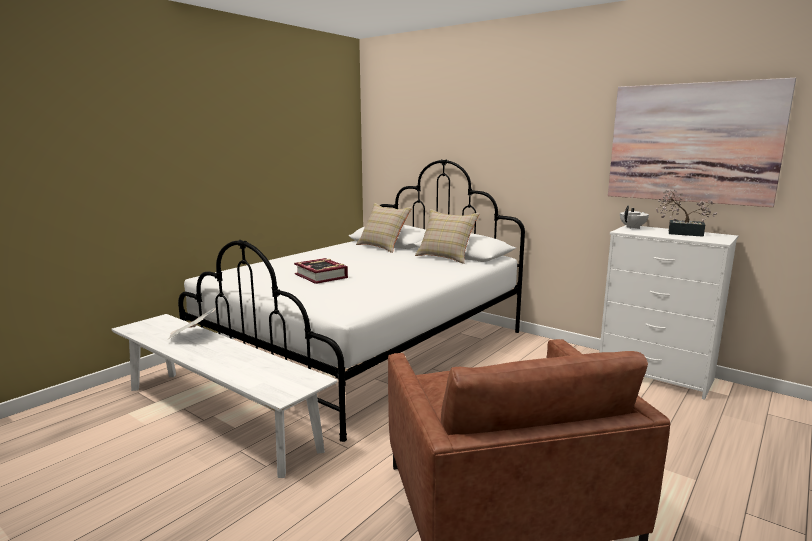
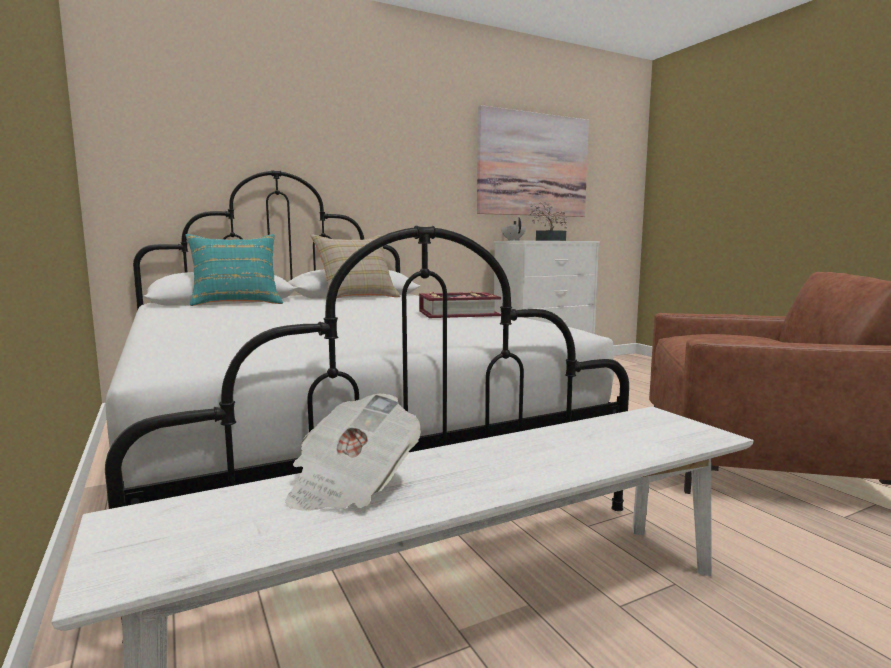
camera: 65 degrees left, 5 degrees down
(321, 276) = (348, 325): book -> book (458, 314)
(383, 247) = (237, 303): beige pillow -> turquoise pillow

